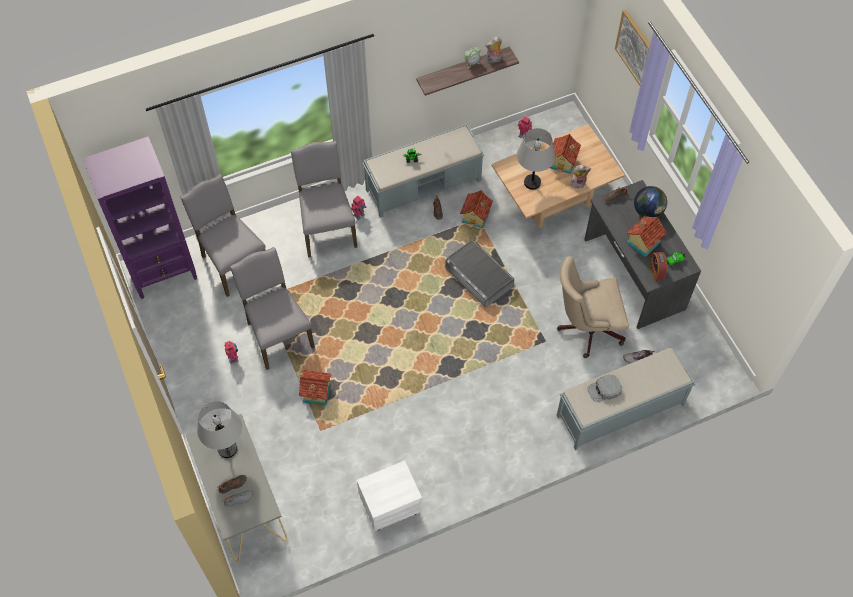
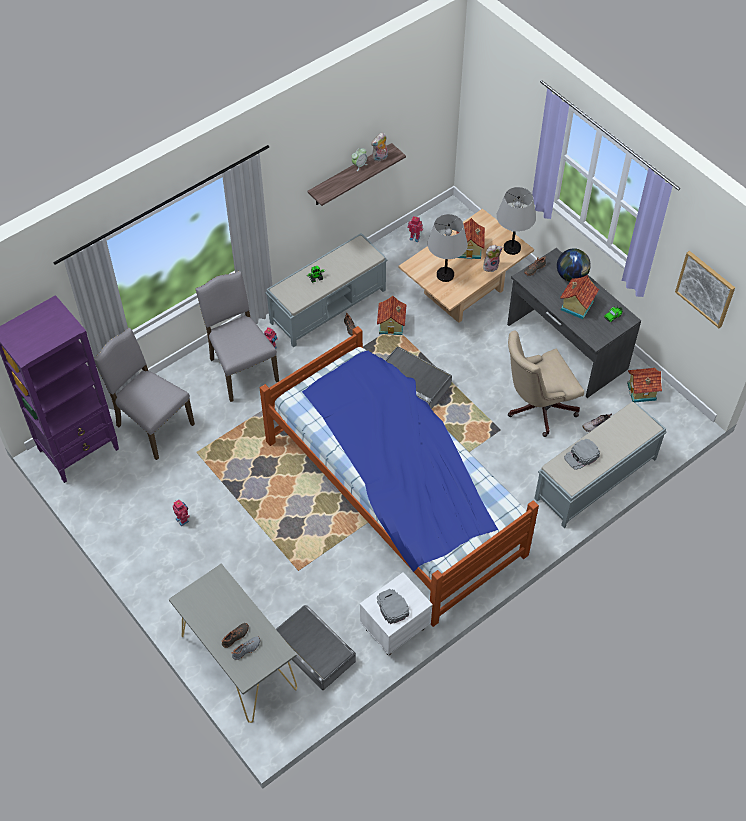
camera: 15 degrees left, 5 degrees down
(227, 449) = (218, 602): grey table lamp -> grey table lamp (512, 248)
(278, 334) = (223, 485): grey chair -> none
(312, 509) = (314, 650): none -> grey storage box
(316, 393) = (282, 535): toy house -> toy house (642, 392)
(384, 490) = (392, 606): none -> grey cap
(428, 381) = (394, 496): none -> bed
(635, 48) = (523, 115): picture -> picture (705, 288)
(656, 271) = (598, 329): alarm clock -> none

